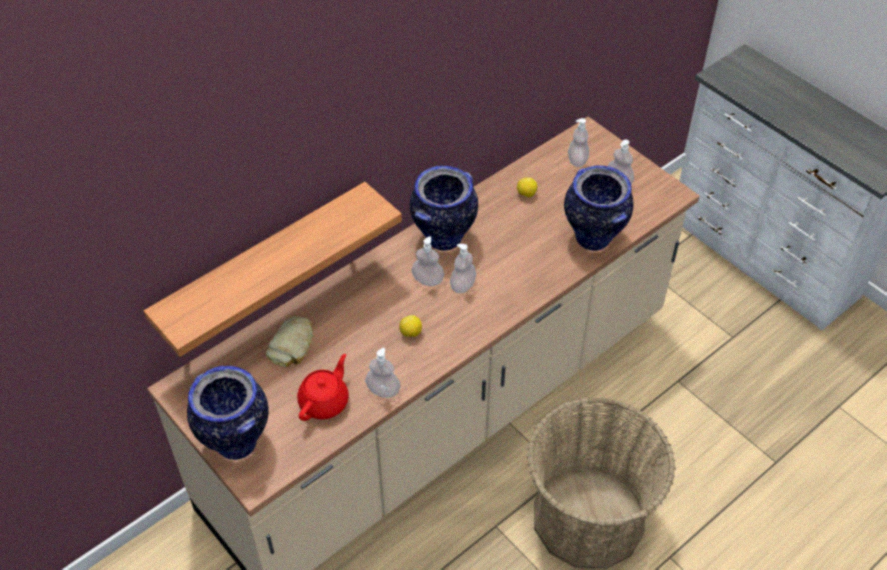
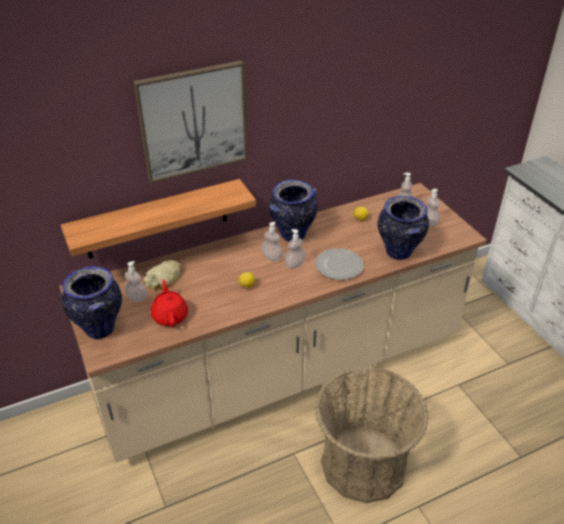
camera: 15 degrees right, 10 degrees down
(305, 129) = (193, 121): none -> picture
(325, 402) = (170, 316): red teapot -> red teapot turned 60 degrees counterclockwise
(383, 390) = (213, 317): soap dispenser -> soap dispenser (136, 297)
(521, 275) = (338, 265): none -> plate

